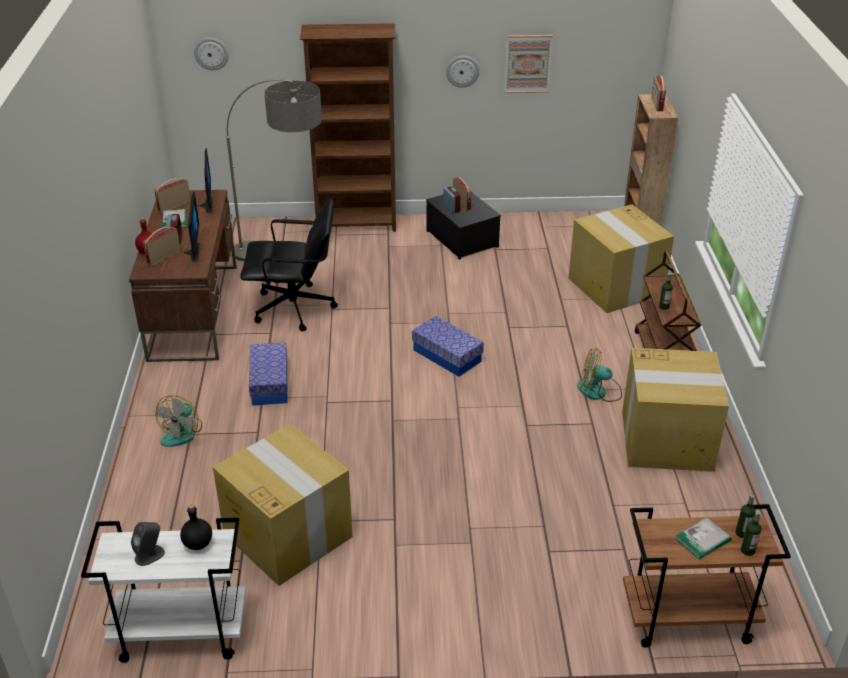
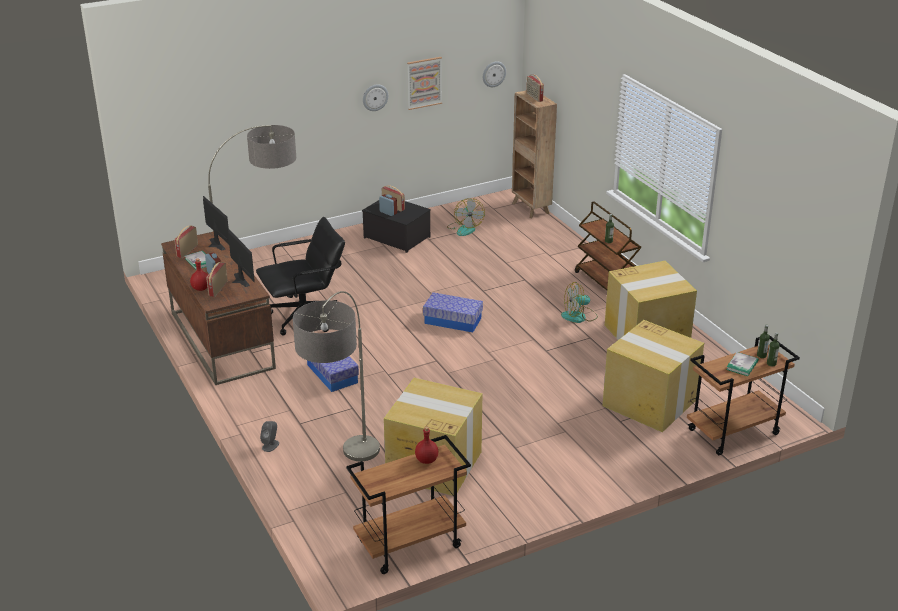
camera: 25 degrees left, 5 degrees down
(150, 555) = (399, 476): grey speaker -> grey speaker (270, 445)
(179, 634) = (409, 545): white cart -> brown cart
(182, 433) = (292, 425): fan -> fan (465, 228)
(182, 516) = (344, 477): none -> floor lamp
(198, 544) = (427, 460): black bottle -> red bottle
(211, 53) = (169, 117): wall clock -> wall clock (493, 74)
(357, 224) = (302, 245): brown bookcase -> none
(616, 287) = (539, 245): cardboard box -> cardboard box (650, 403)

